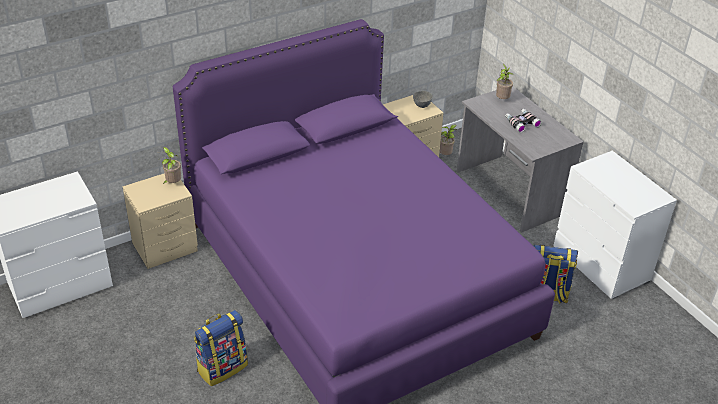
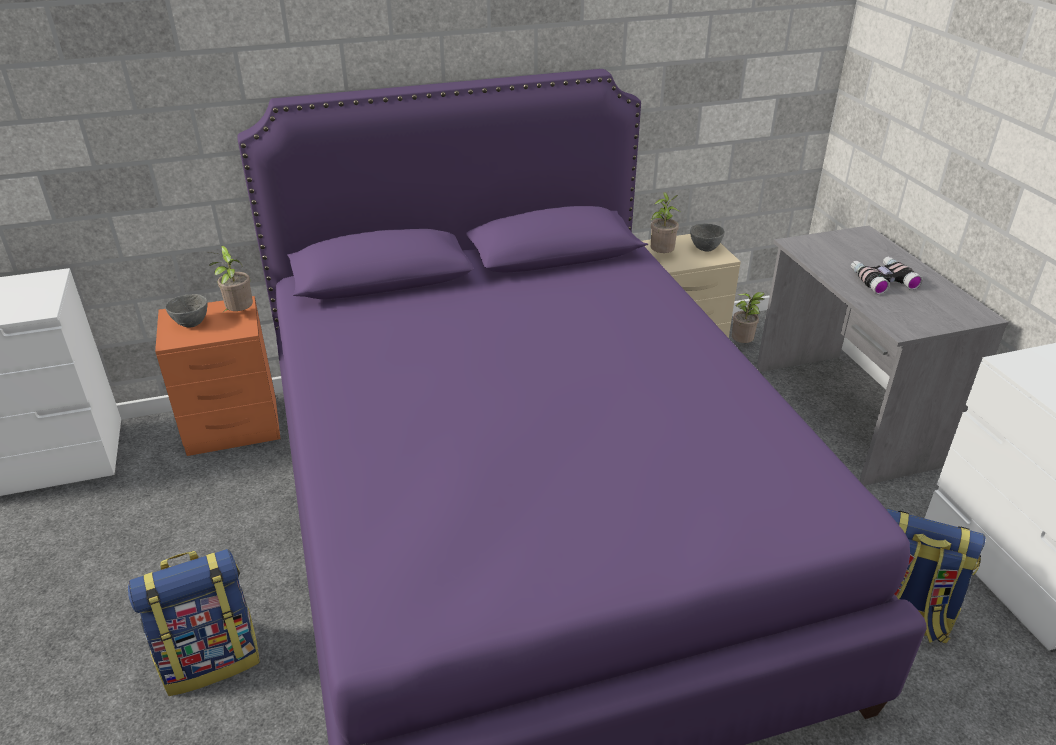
camera: 15 degrees right, 5 degrees down
(148, 193) = (191, 324): none -> grey bowl
(166, 247) = (235, 427): beige nightstand -> orange nightstand
(502, 99) = (849, 243): potted plant -> potted plant (661, 256)

